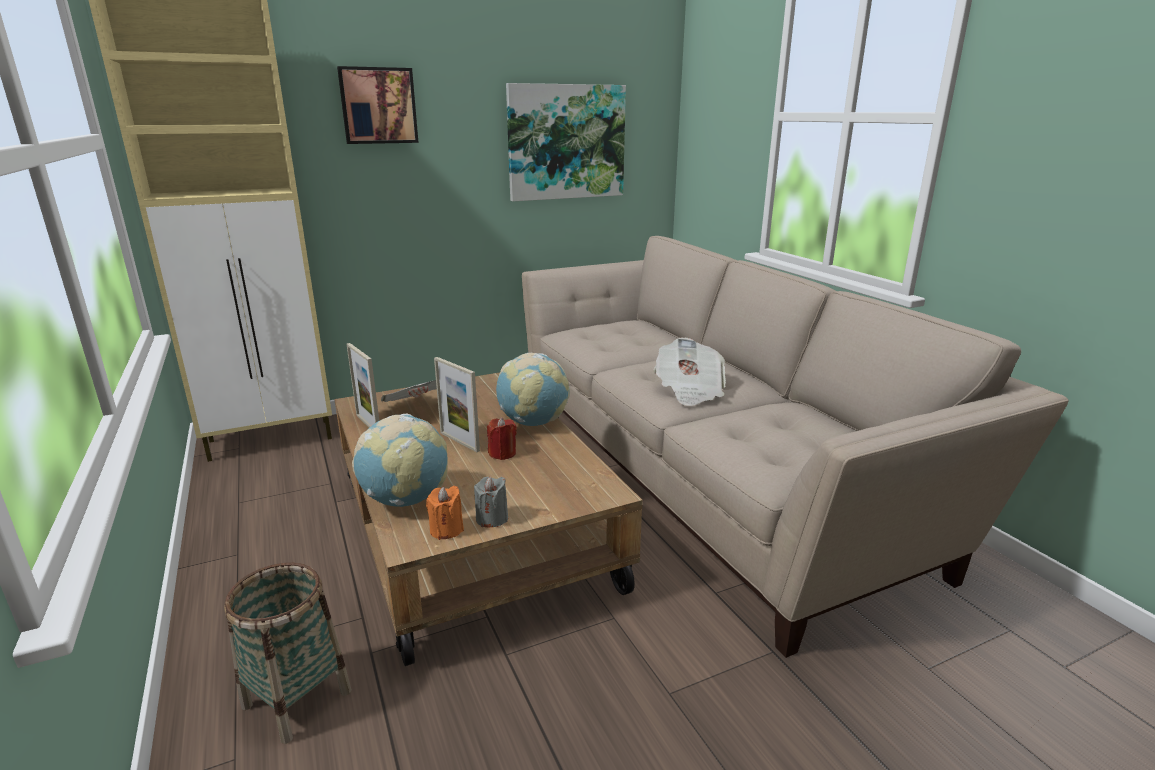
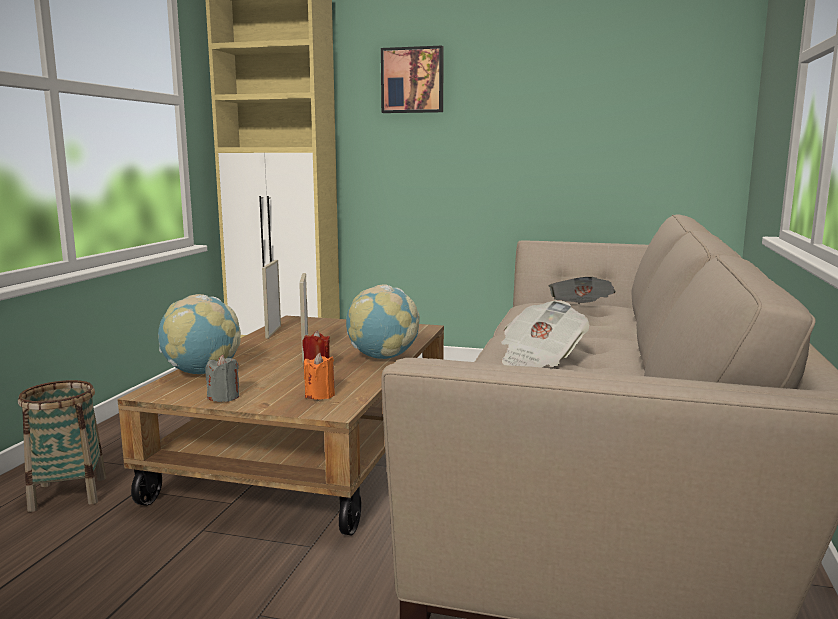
camera: 40 degrees right, 10 degrees down
(417, 409) = (322, 331): newspaper -> newspaper (580, 309)
(446, 530) = (186, 393): orange candle -> orange candle (320, 395)
(566, 142) = (600, 112): picture -> none

